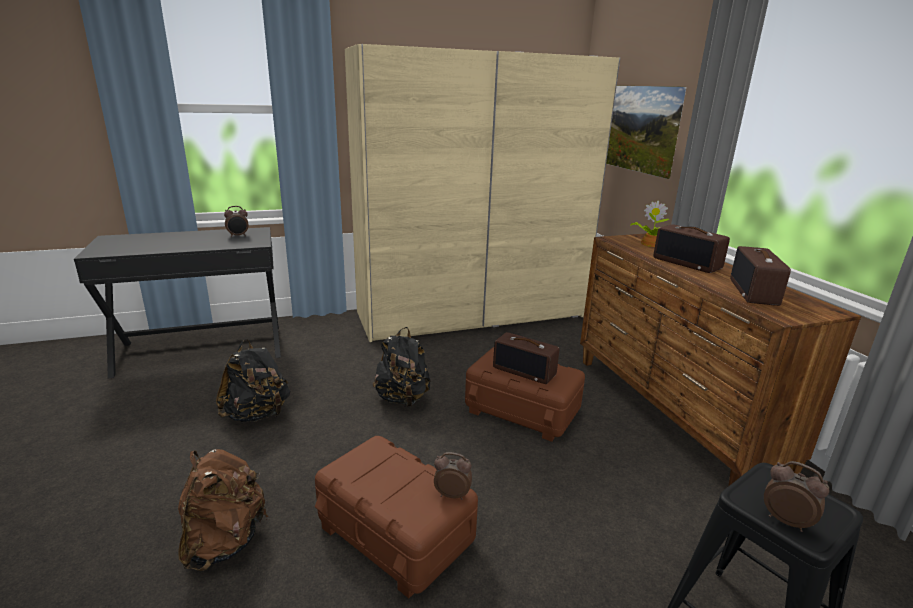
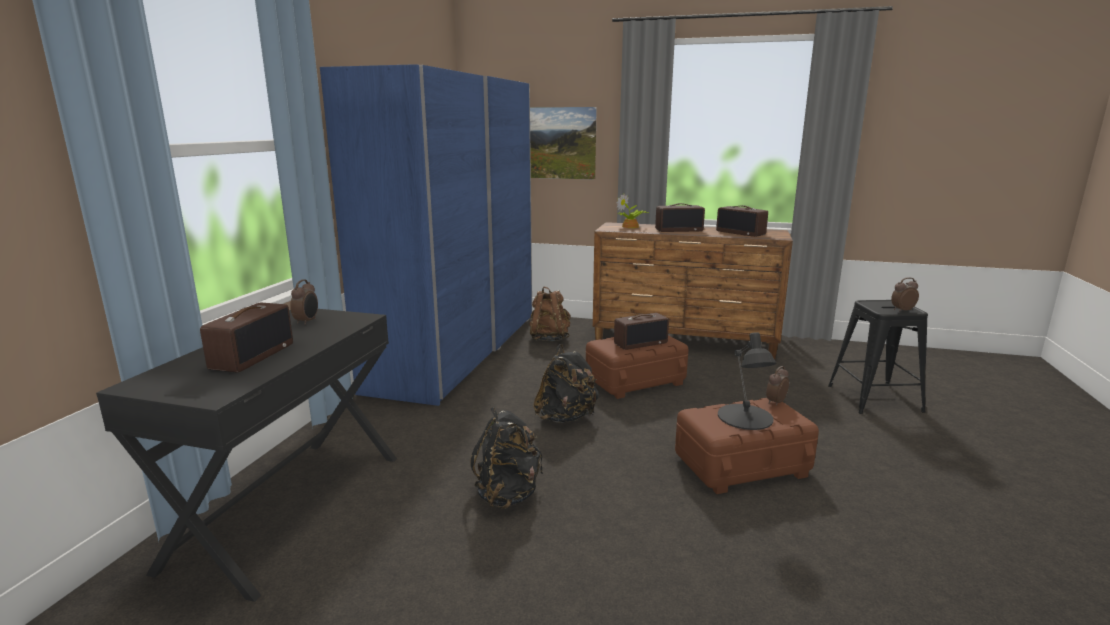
camera: 55 degrees left, 5 degrees down
(164, 242) = (252, 356): none -> radio
(225, 542) = (703, 544): brown backpack -> brown backpack (549, 338)
(389, 479) = (745, 417): none -> black table lamp
(471, 314) = (457, 350): beige wardrobe -> blue wardrobe

